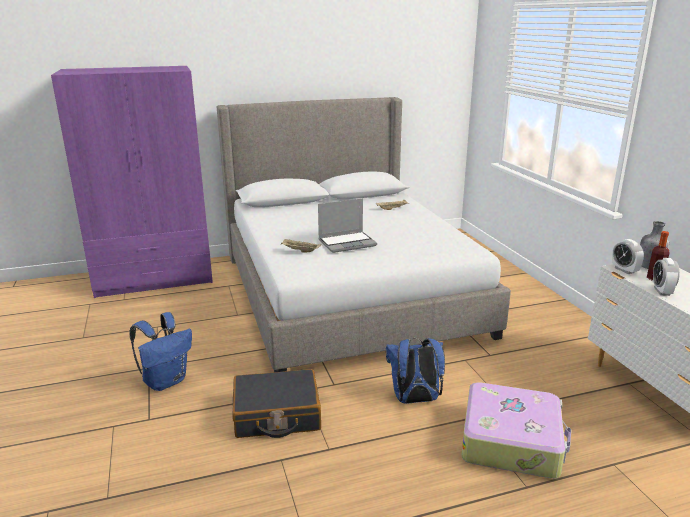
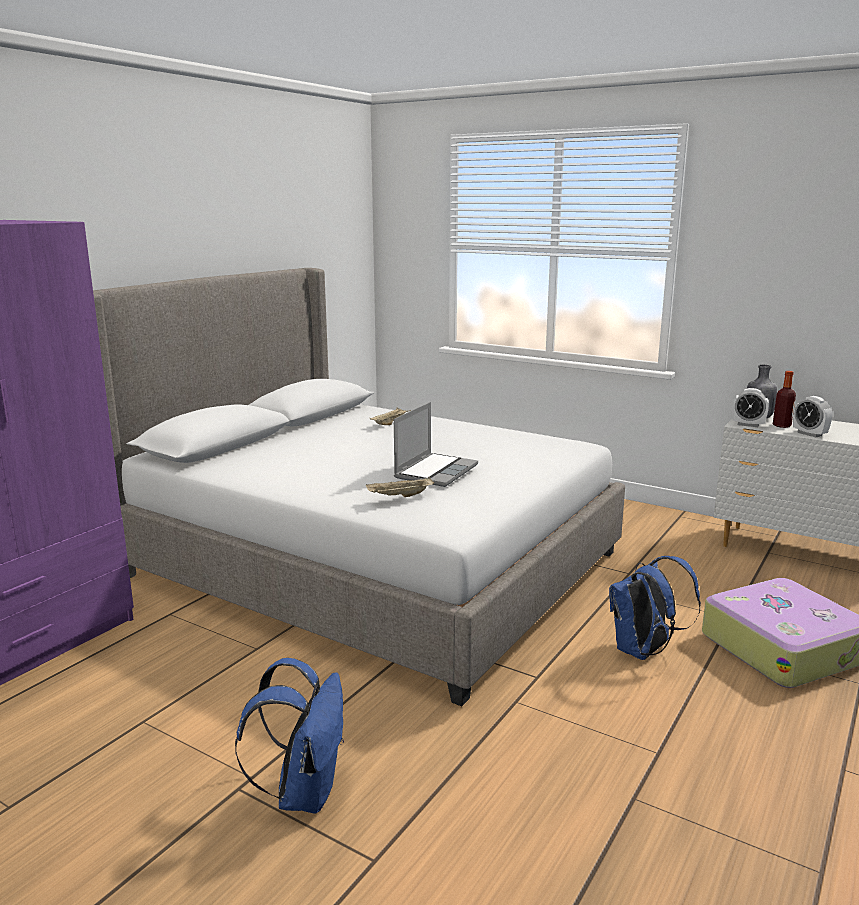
camera: 40 degrees left, 5 degrees down
(277, 415) = (537, 749): black suitcase -> none

